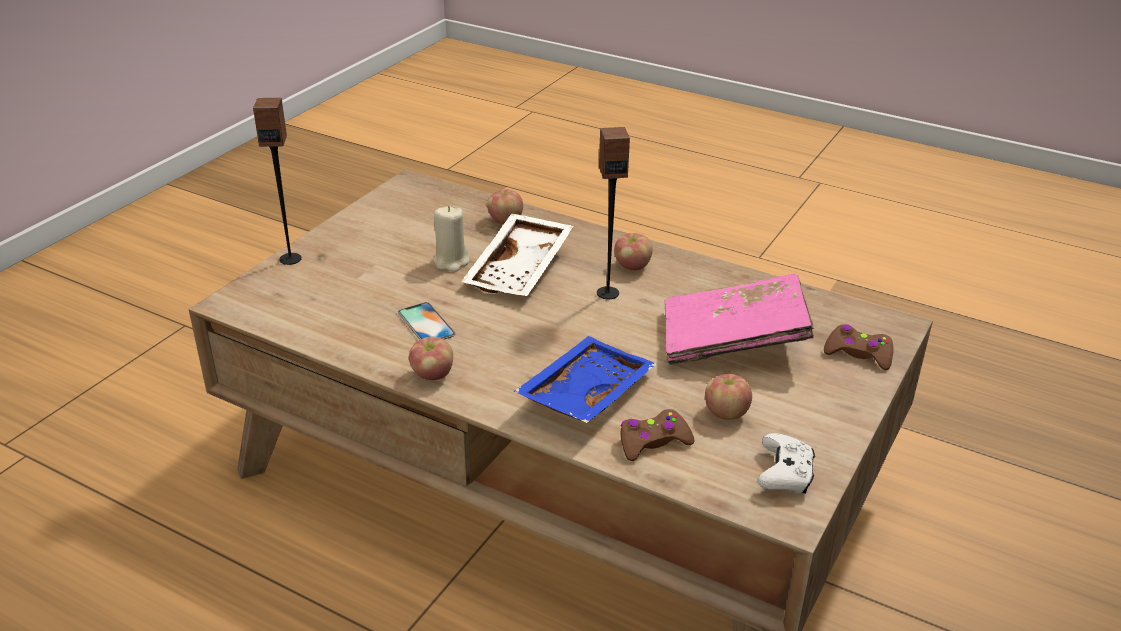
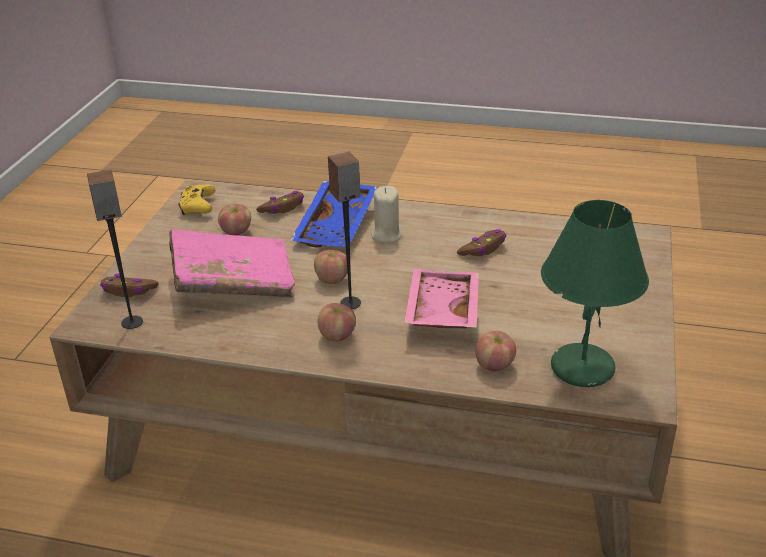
camera: 165 degrees right, 0 degrees up
(290, 258) = (651, 279): speaker -> speaker (132, 322)
(426, 323) = (483, 249): phone -> brown game controller
(433, 375) = (448, 218): apple -> apple (332, 279)
(435, 207) = (582, 367): none -> green table lamp
(451, 262) = (509, 305): beige candle -> beige candle (386, 235)
(521, 269) = (440, 311): white tray -> pink tray
(785, 474) = (198, 207): white game controller -> yellow game controller

